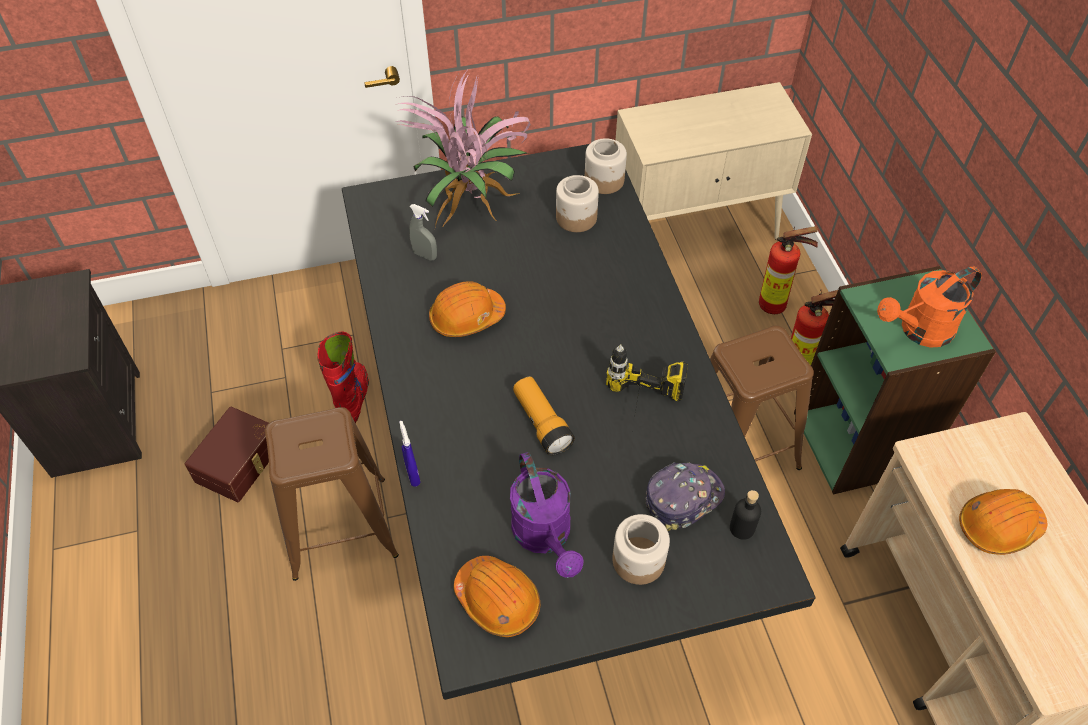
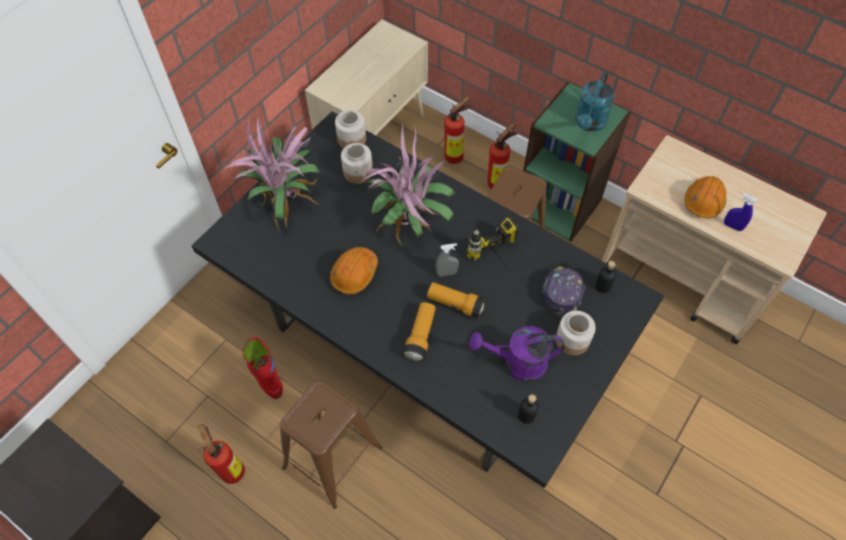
camera: 40 degrees left, 5 degrees up
(240, 463) = (231, 469): brown storage box -> fire extinguisher
(413, 474) = (415, 385): blue spray bottle -> blue spray bottle (732, 226)
(425, 255) = (291, 253): grey spray bottle -> grey spray bottle (446, 273)
(470, 428) = (420, 336): none -> flashlight
(498, 600) = (526, 415): orange hard hat -> black bottle
(545, 536) = (517, 363): purple watering can -> purple watering can turned 150 degrees clockwise
(577, 304) = (409, 223): none -> potted plant
(919, 331) = (589, 124): orange watering can -> turquoise watering can

